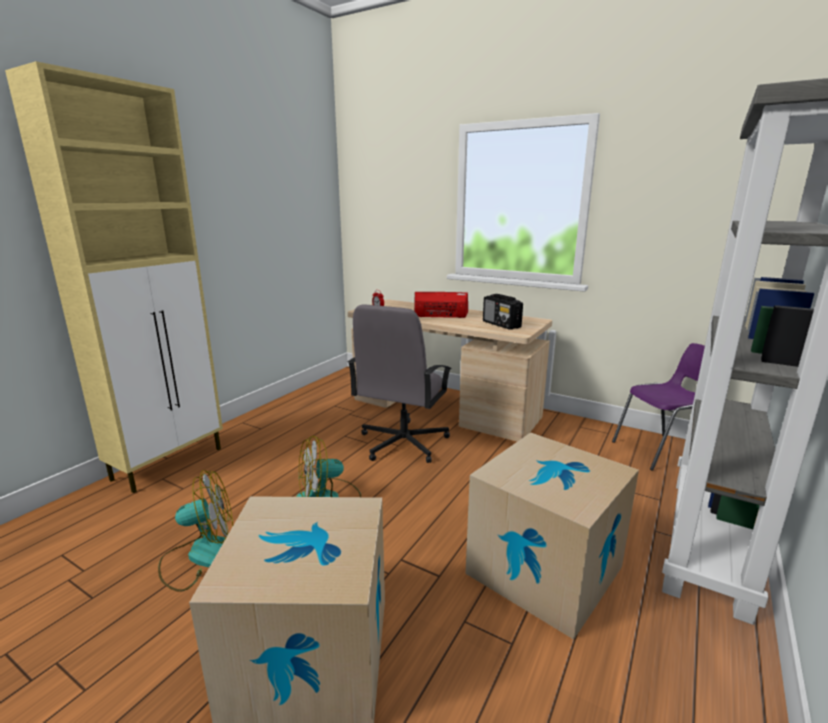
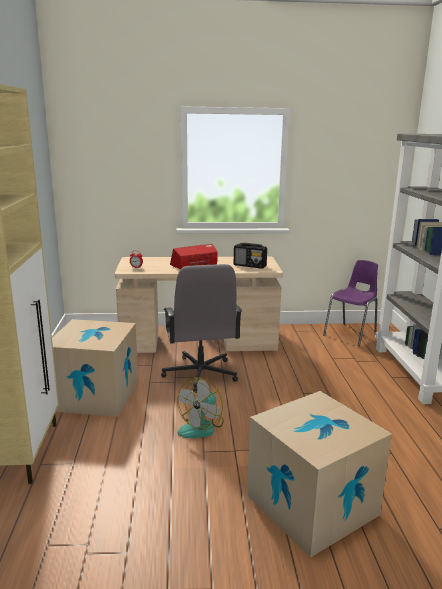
camera: 35 degrees left, 0 degrees up
(201, 557) = (167, 494): fan -> none
(544, 570) = (367, 415): cardboard box -> cardboard box (96, 395)

